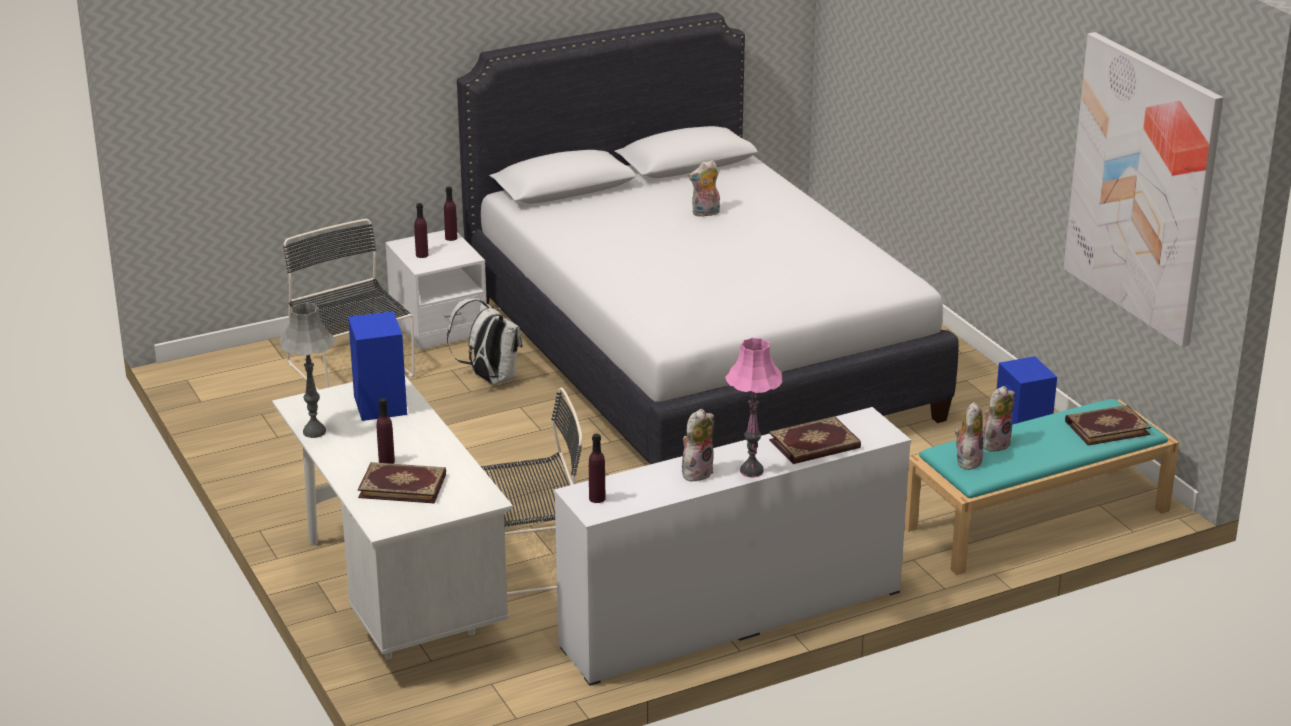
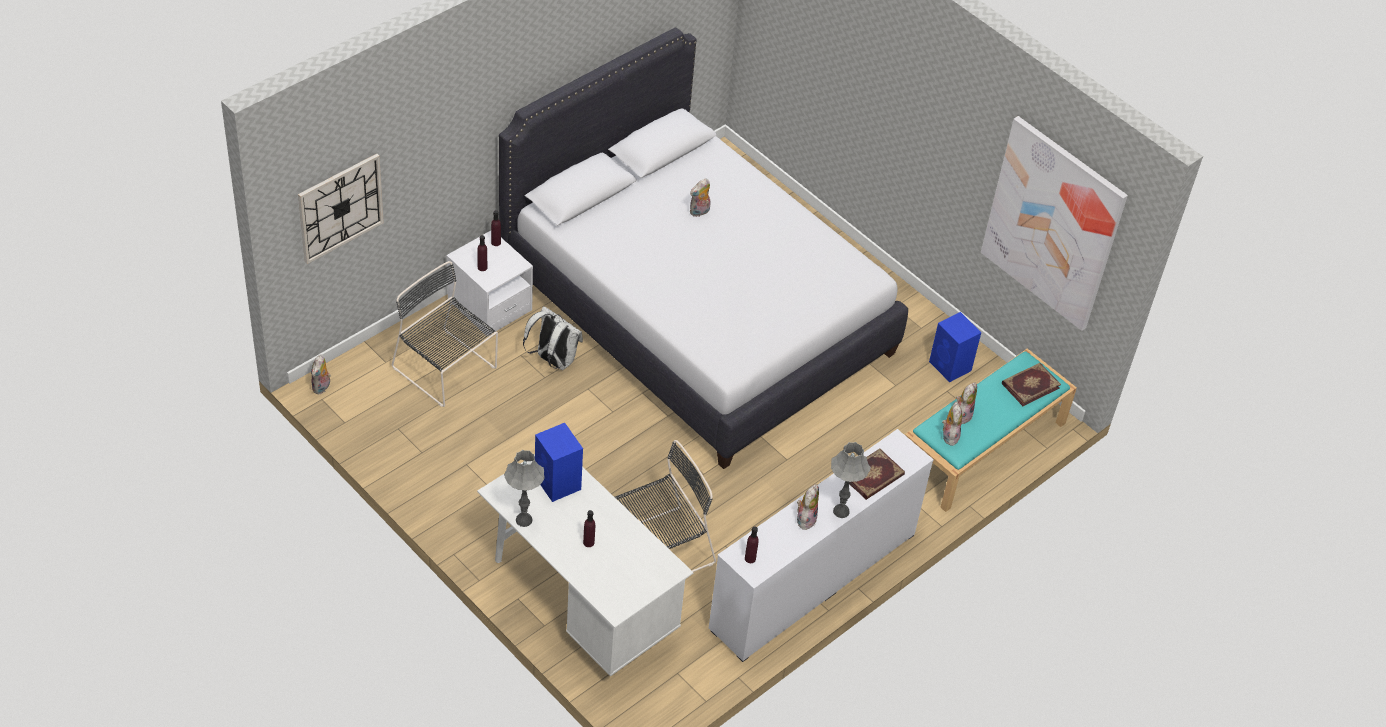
camera: 20 degrees left, 20 degrees up
(193, 370) = (322, 387): none -> plush toy
(227, 109) = (340, 207): none -> wall clock
(403, 485) = (610, 565): book -> none
(751, 471) = (841, 511): pink table lamp -> grey table lamp

